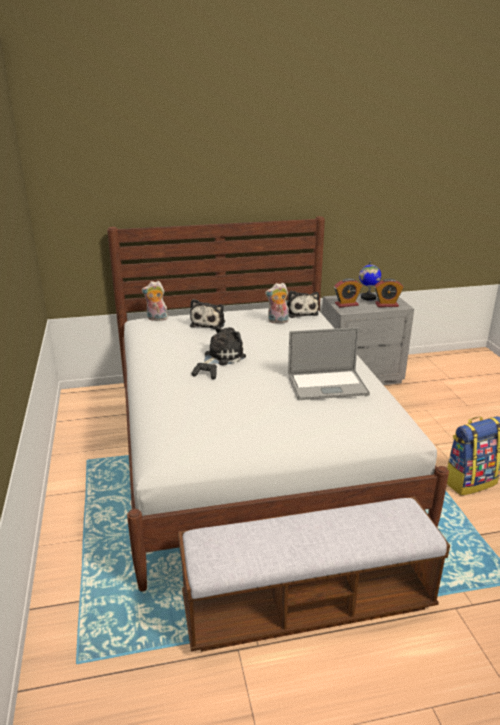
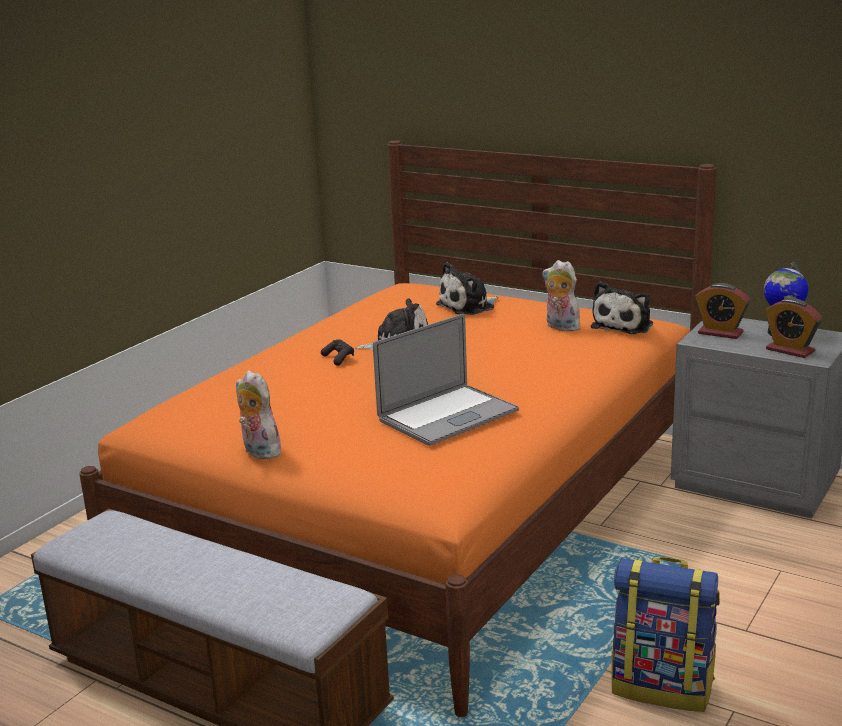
camera: 45 degrees right, 5 degrees down
(156, 319) = (422, 286): plush toy -> plush toy (258, 452)
(250, 449) = (427, 509): white bed -> orange bed
(327, 385) = (448, 415): laptop -> laptop turned 75 degrees counterclockwise

